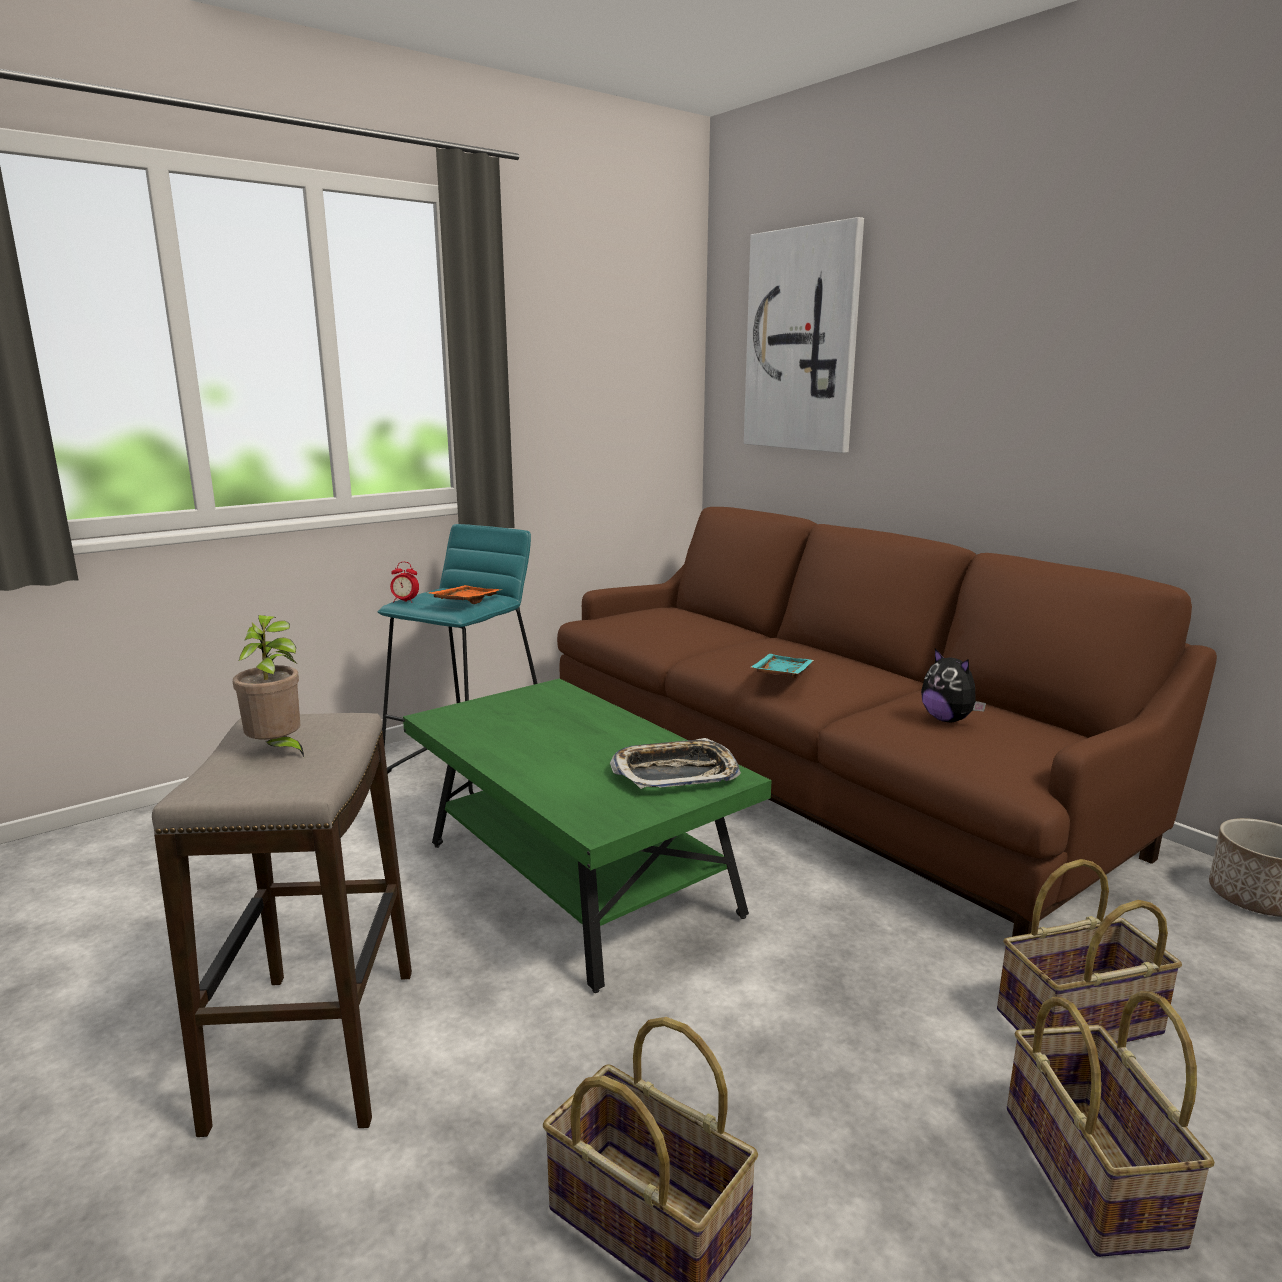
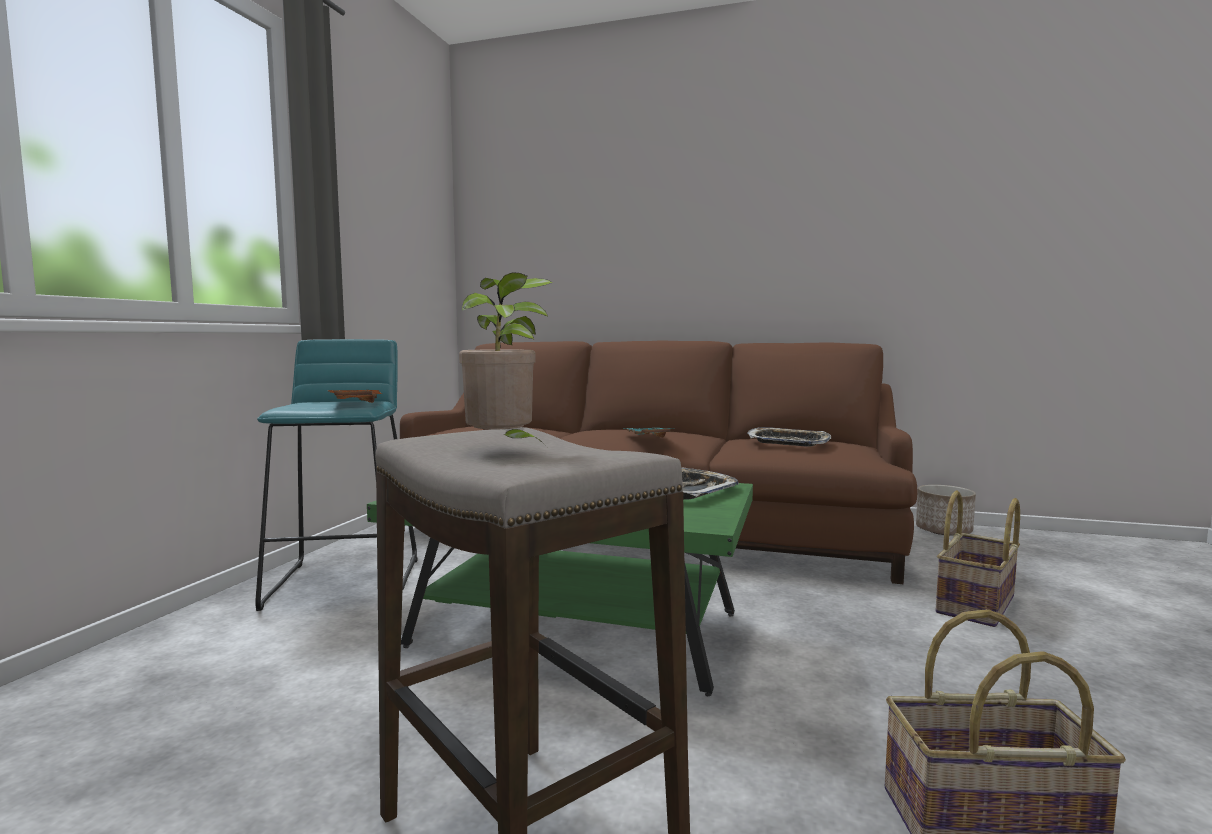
camera: 35 degrees left, 10 degrees down
(405, 601) = (287, 407): alarm clock -> none
(802, 341) = (553, 212): picture -> none
(948, 719) = (788, 442): plush toy -> tray
(1093, 1174) = (1101, 669): basket -> none

